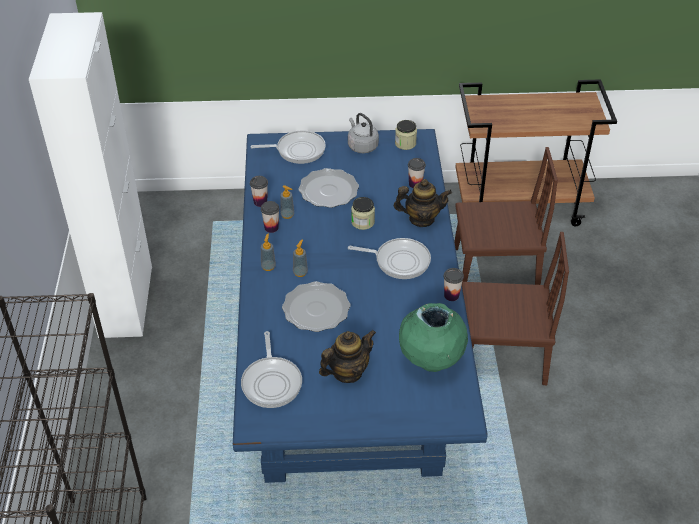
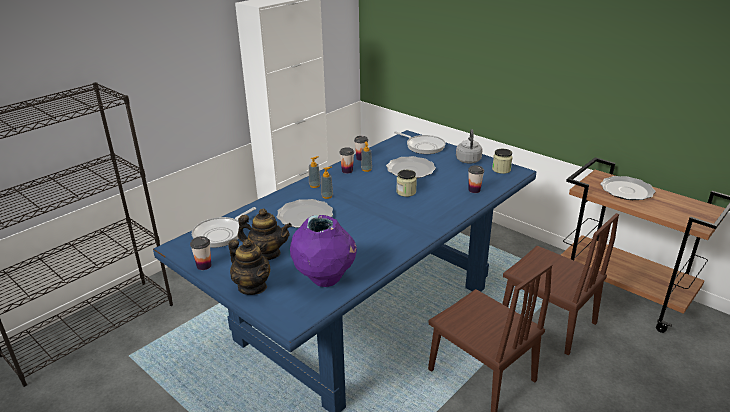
camera: 45 degrees right, 15 degrees down
(399, 261) = (396, 220): frying pan -> none
(421, 219) = (448, 208): teapot -> teapot (252, 287)
(431, 362) = (325, 279): green vase -> purple vase
(451, 295) = (400, 254): cup -> cup (204, 266)
(512, 110) = (626, 190): none -> plate

